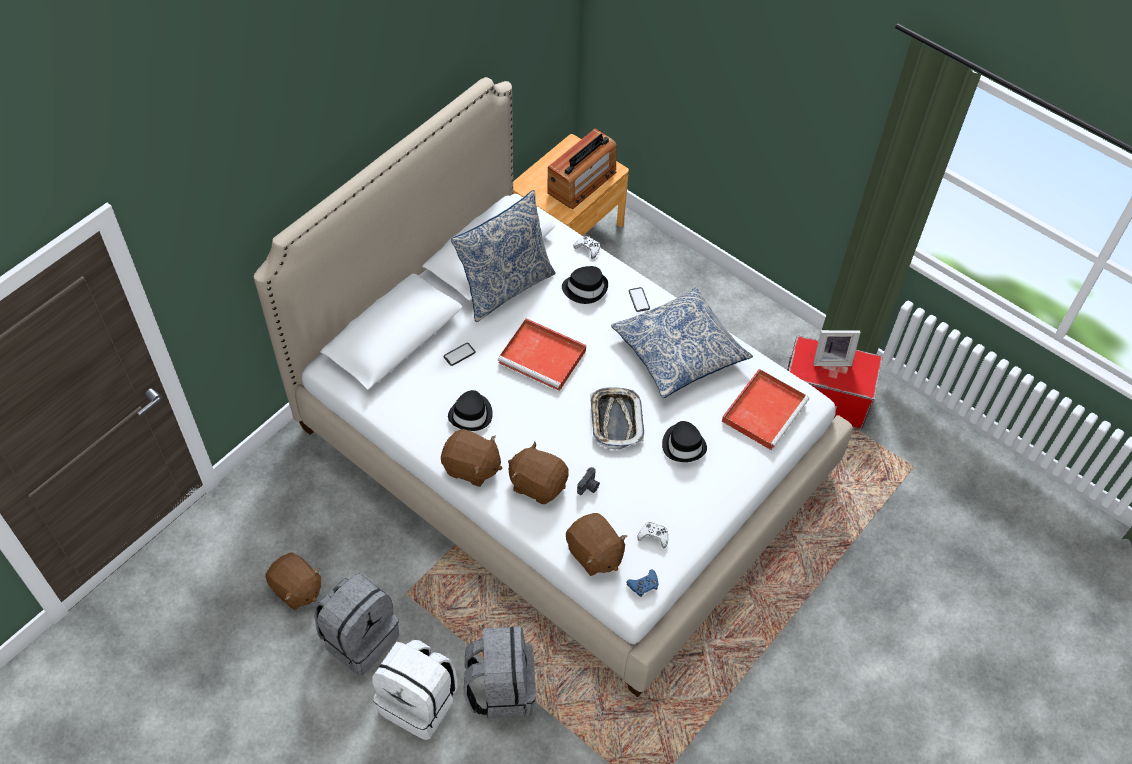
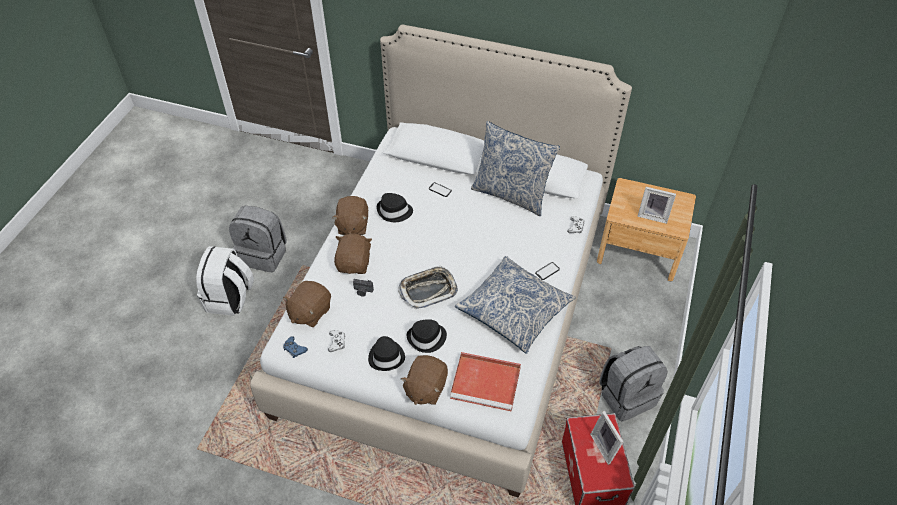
camera: 70 degrees right, 5 degrees down
(296, 589) = (286, 214): brown plush toy -> brown plush toy (425, 388)
(501, 688) = (252, 337): grey backpack -> grey backpack (627, 395)
(544, 357) = (462, 233): red tray -> none
(582, 182) = (653, 215): radio -> picture frame
(585, 288) = (538, 237): black hat -> black hat (386, 356)

